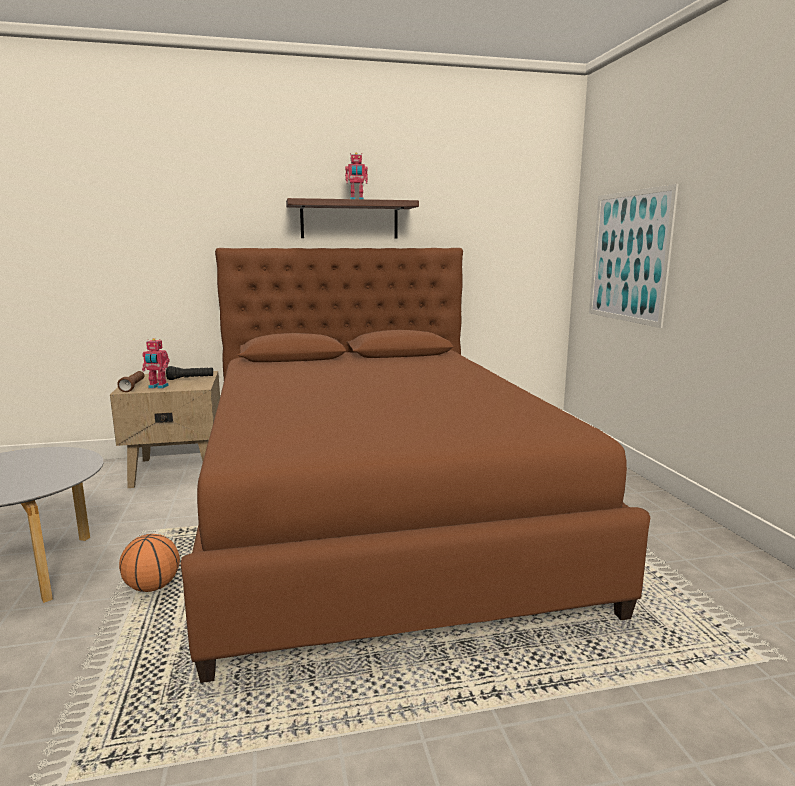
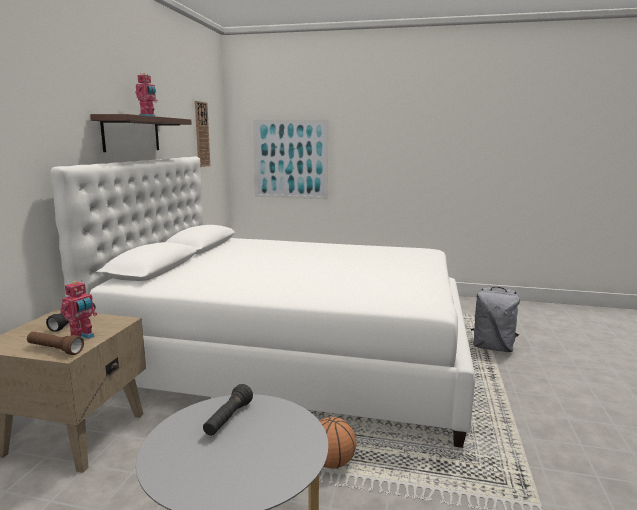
camera: 65 degrees left, 0 degrees up
(55, 463) = (228, 419): none -> black flashlight
(376, 512) = (291, 357): brown bed -> white bed
(502, 220) = (202, 134): none -> wall clock
(612, 691) = (492, 347): none -> grey backpack

